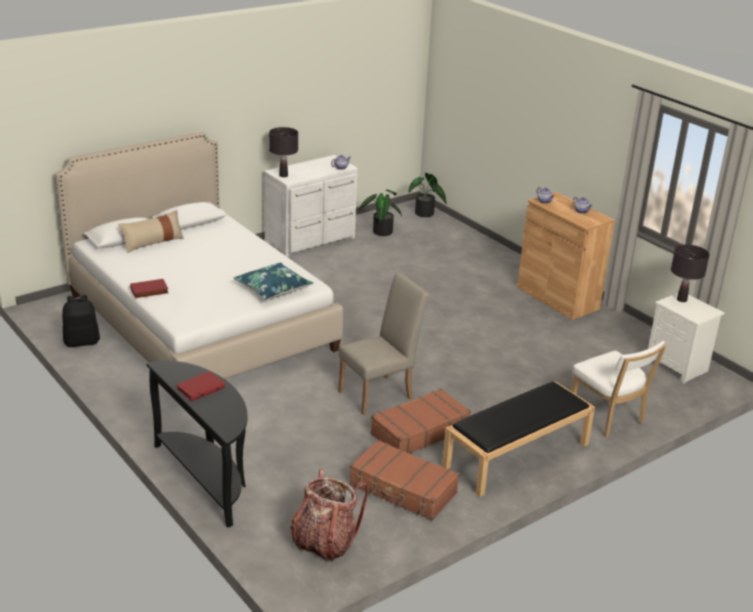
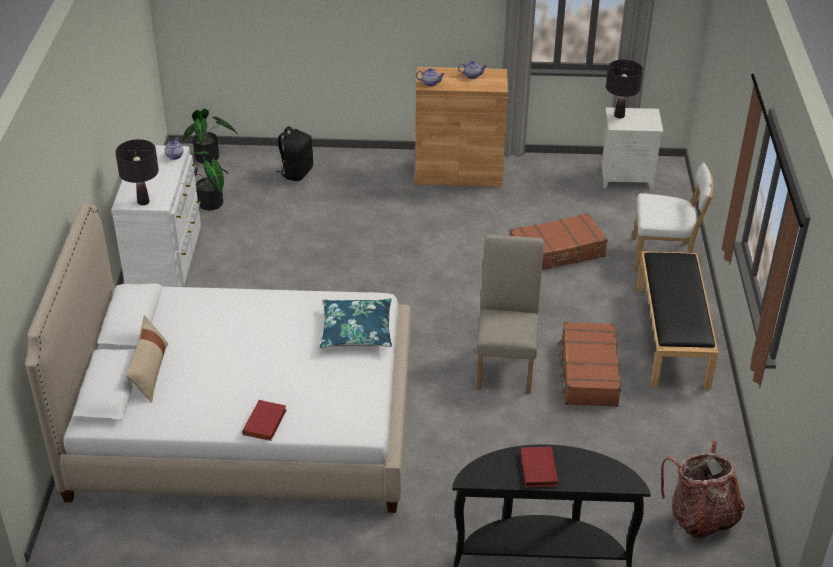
camera: 50 degrees left, 10 degrees up
(82, 342) = (183, 537): black backpack -> black backpack (296, 172)
(403, 489) = (664, 429): brown suitcase -> brown suitcase (557, 252)

